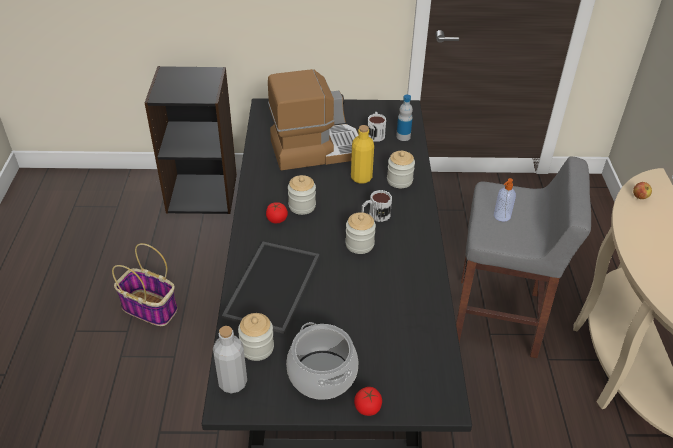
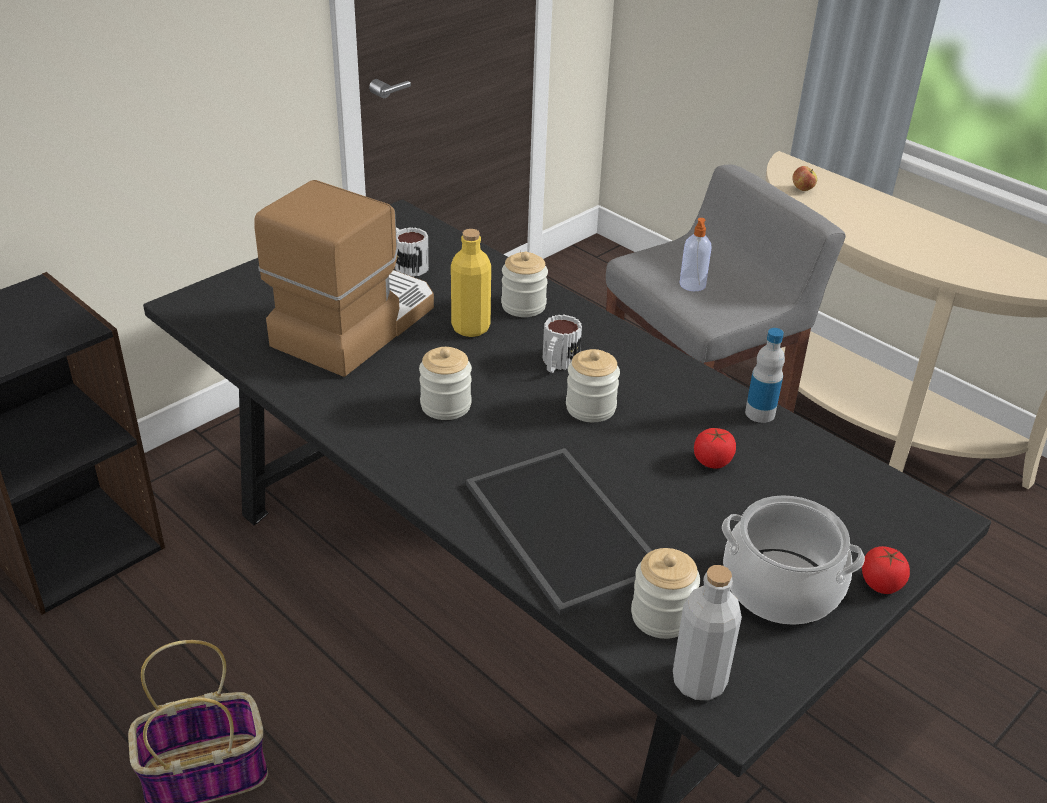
camera: 45 degrees left, 5 degrees down
(277, 219) = (437, 442): tomato -> tomato (712, 461)
(403, 136) = (449, 251): bottle -> bottle (760, 413)

